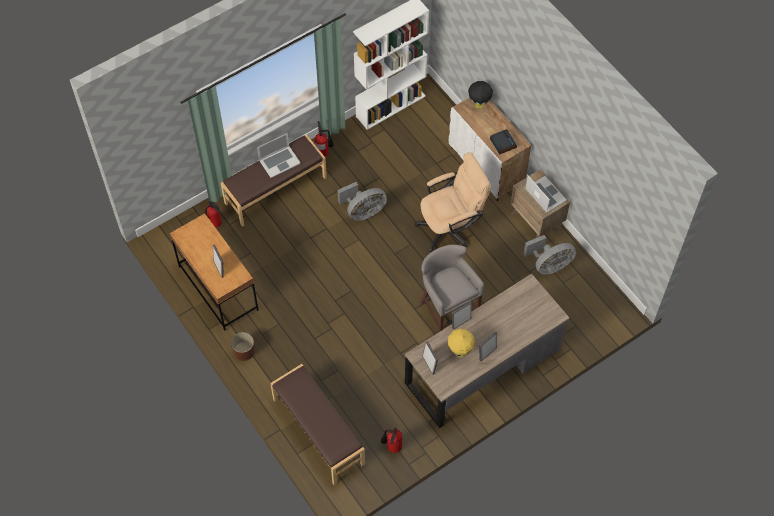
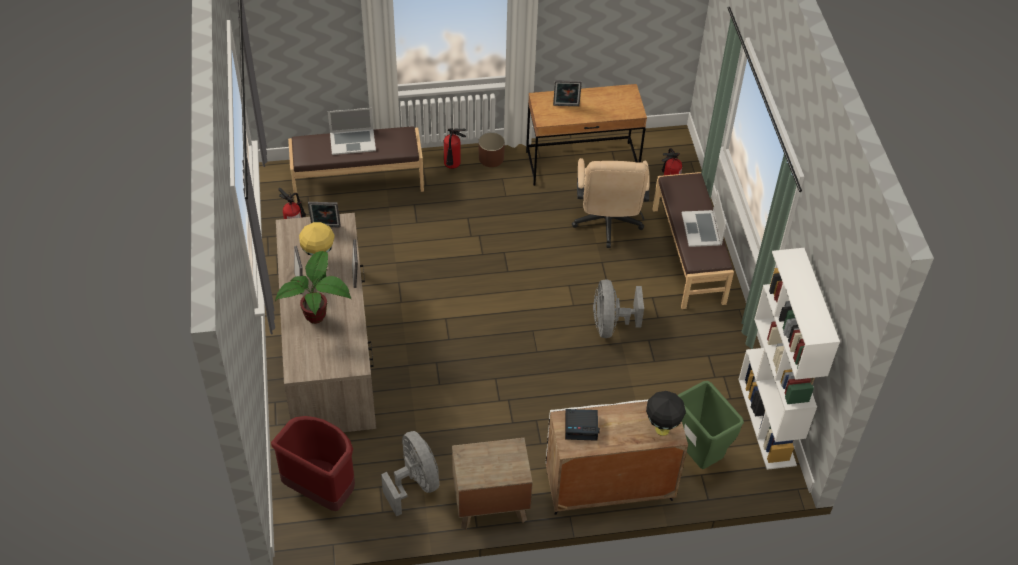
camera: 115 degrees right, 10 degrees down
(324, 152) = (722, 321): fire extinguisher -> fire extinguisher (452, 166)
(437, 131) = (698, 457): none -> green trash can
(447, 309) = (424, 349): grey stool -> none
(451, 227) = (536, 403): beige office chair -> beige office chair (607, 225)
(507, 325) = (319, 317): none -> potted plant
(545, 194) = (487, 467): laptop -> laptop (352, 141)
(549, 265) = (414, 484): grey fan -> grey fan turned 150 degrees clockwise
(586, 313) = (321, 489): none -> red trash can

